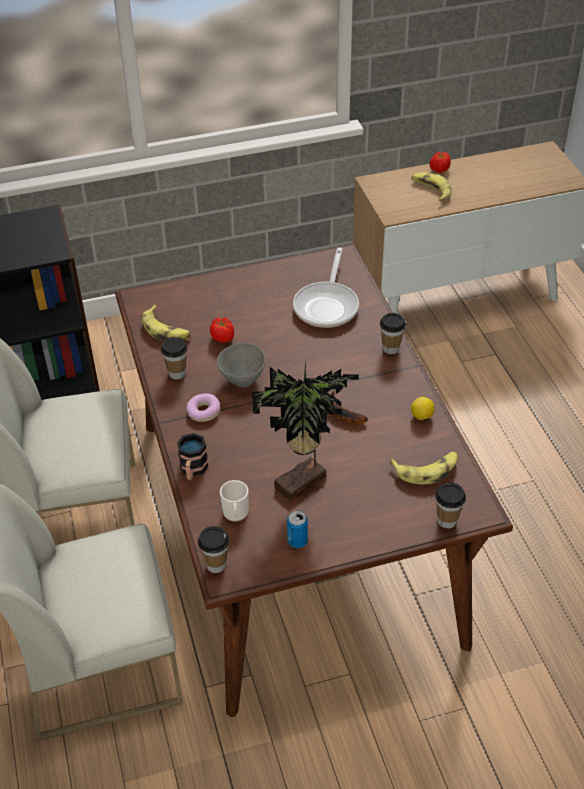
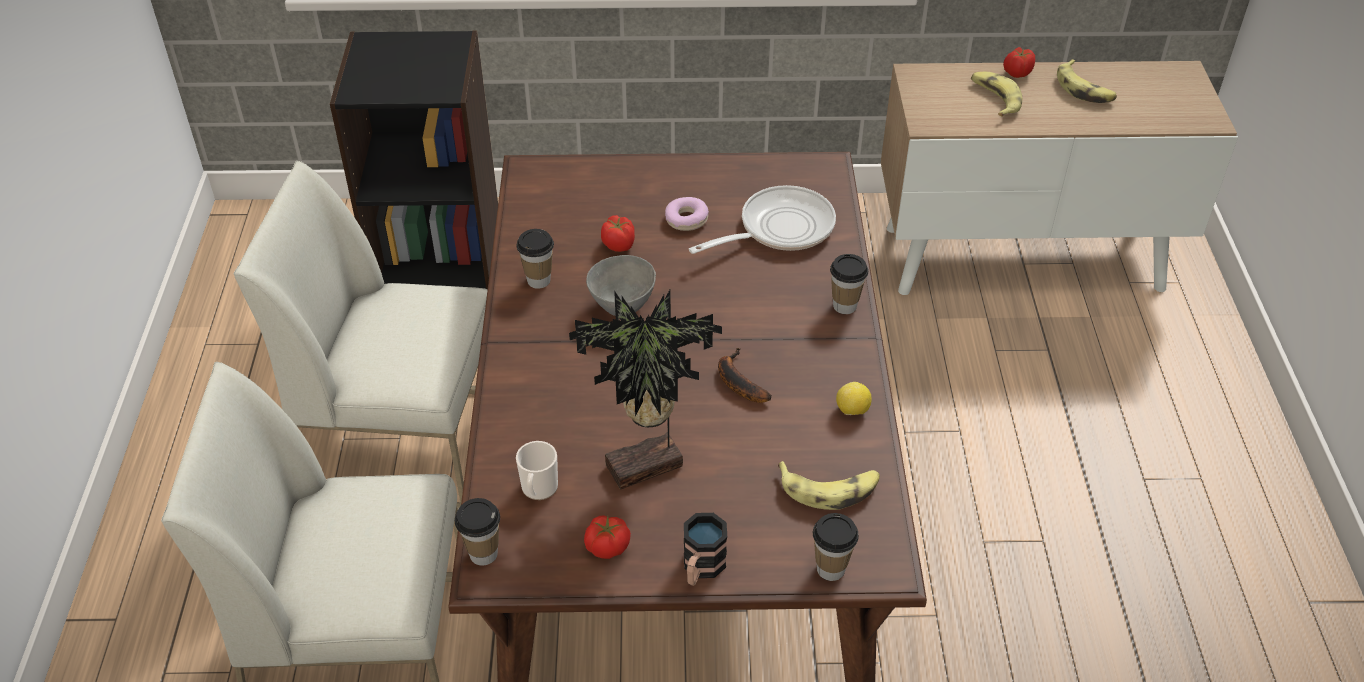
camera: 15 degrees right, 0 degrees up
(166, 330) = (548, 220): banana -> banana (1084, 89)
(193, 470) = (506, 416): mug -> mug (701, 568)
(203, 411) = (552, 339): donut -> donut (686, 219)
(297, 541) = (607, 547): can -> tomato
(327, 305) = (779, 229): frying pan -> frying pan turned 150 degrees counterclockwise

